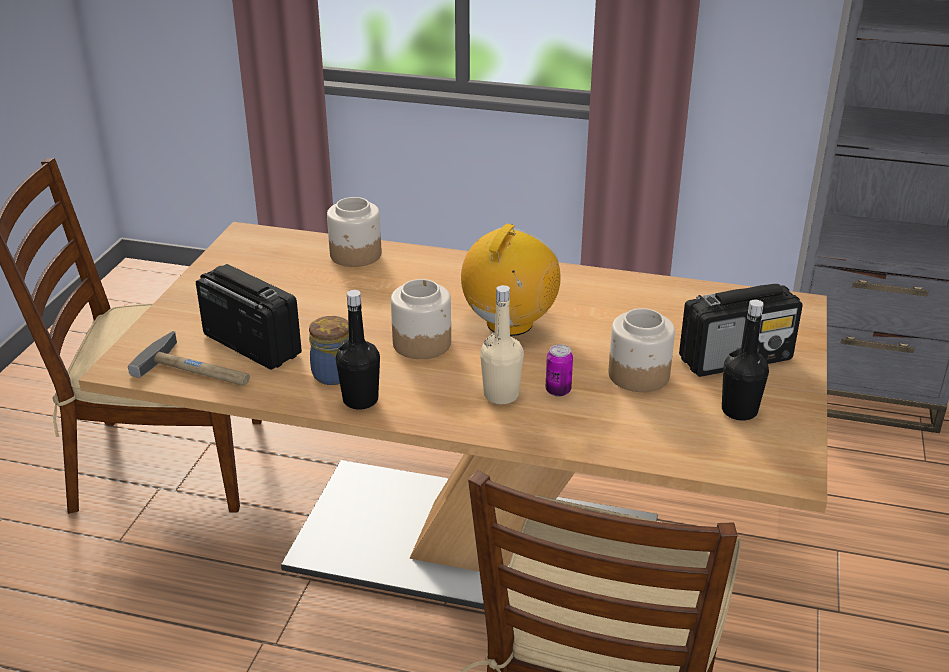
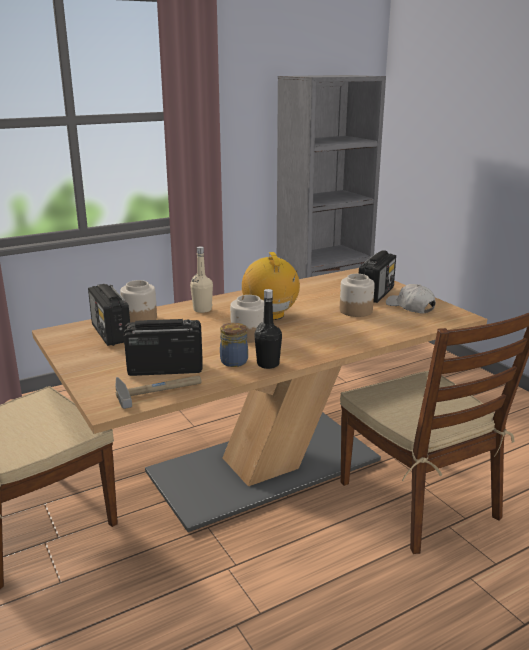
camera: 45 degrees left, 10 degrees down
(290, 264) = (111, 333): none -> radio
(501, 395) = (321, 337): beige bottle -> beige bottle (202, 309)
(558, 391) = (339, 327): can -> none
(739, 411) = (410, 307): black bottle -> white cap

